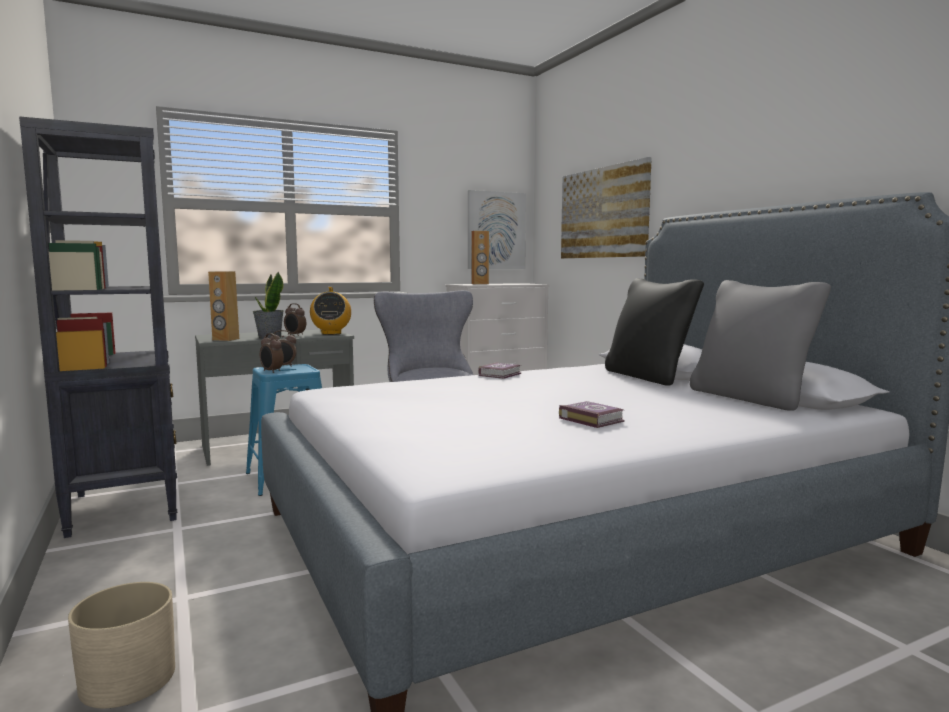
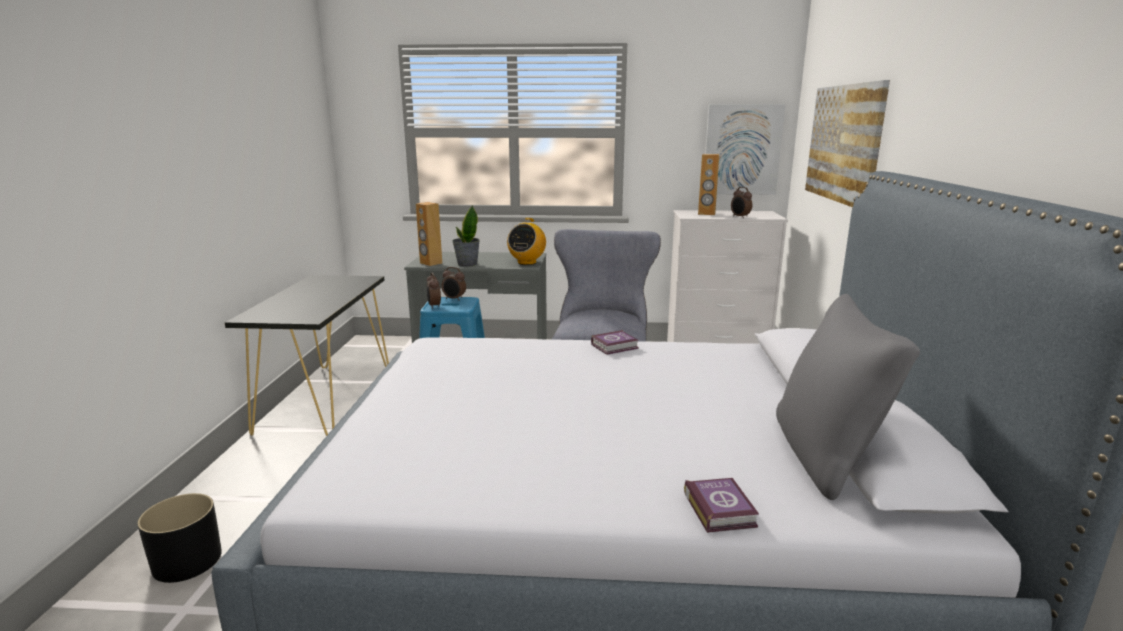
camera: 30 degrees right, 10 degrees up
(125, 506) = (327, 398): black bookcase -> black console table
(127, 680) = (186, 561): beige planter -> black planter
(295, 335) = (493, 262): alarm clock -> alarm clock (740, 217)
(591, 419) = (571, 450): book -> book (720, 509)
(648, 377) = (769, 382): black pillow -> none

